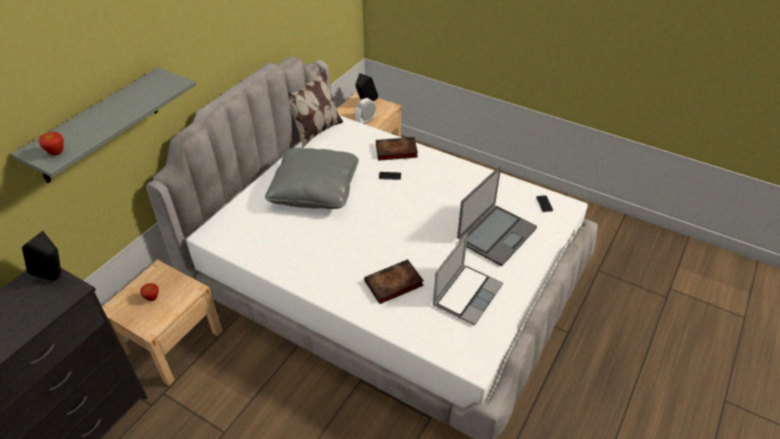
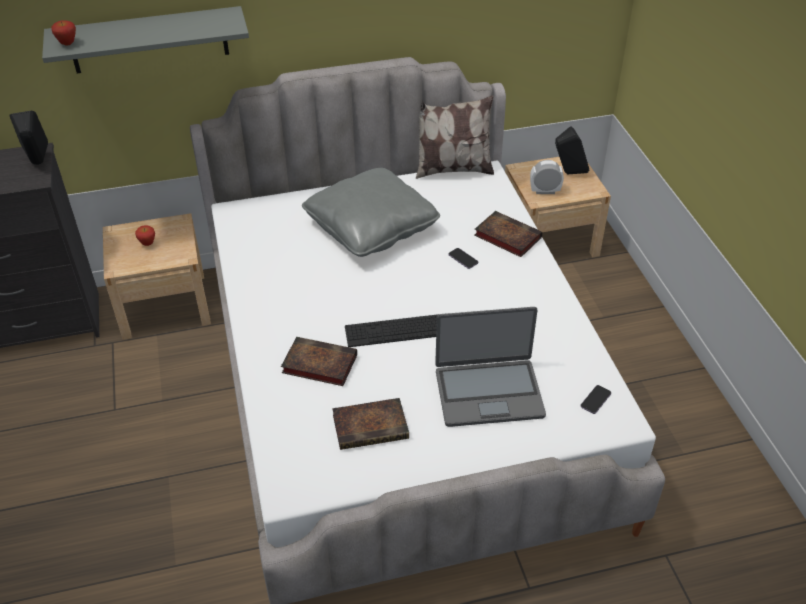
camera: 45 degrees right, 0 degrees up
(409, 236) = (397, 330): none -> keyboard
(467, 294) = (372, 426): laptop -> book

